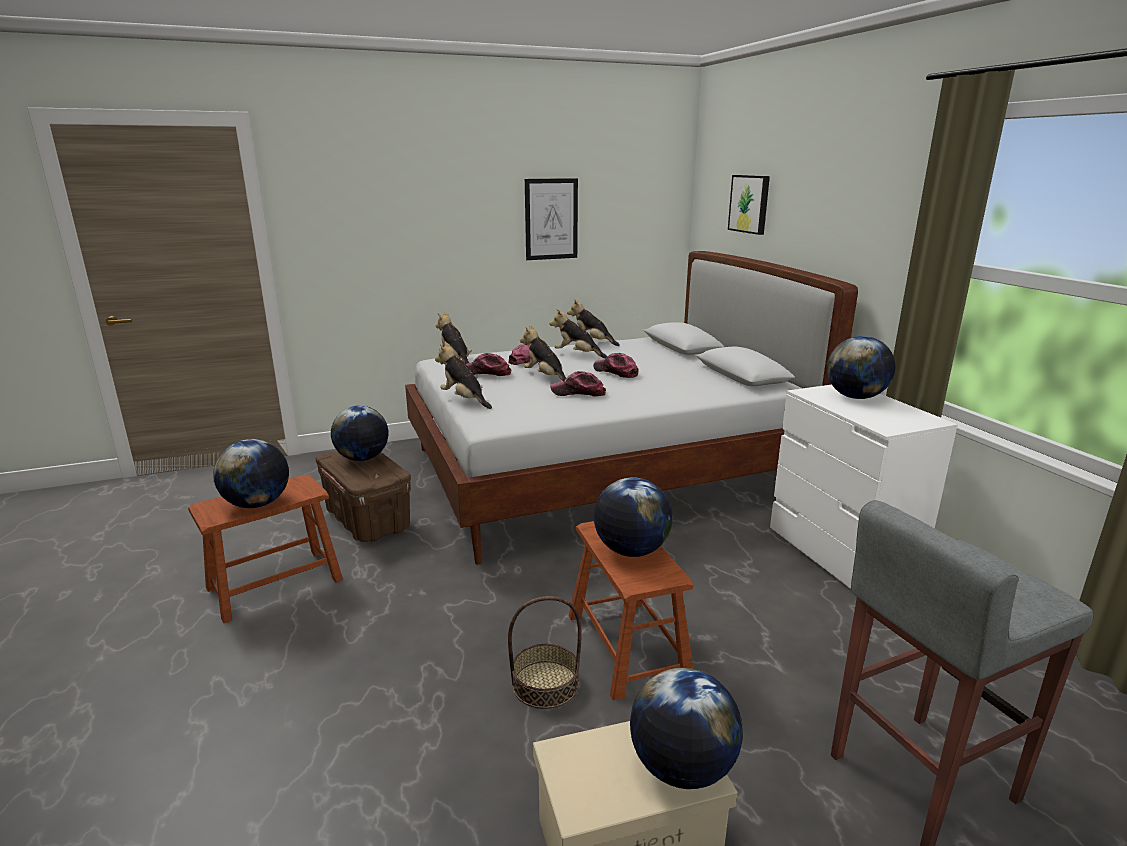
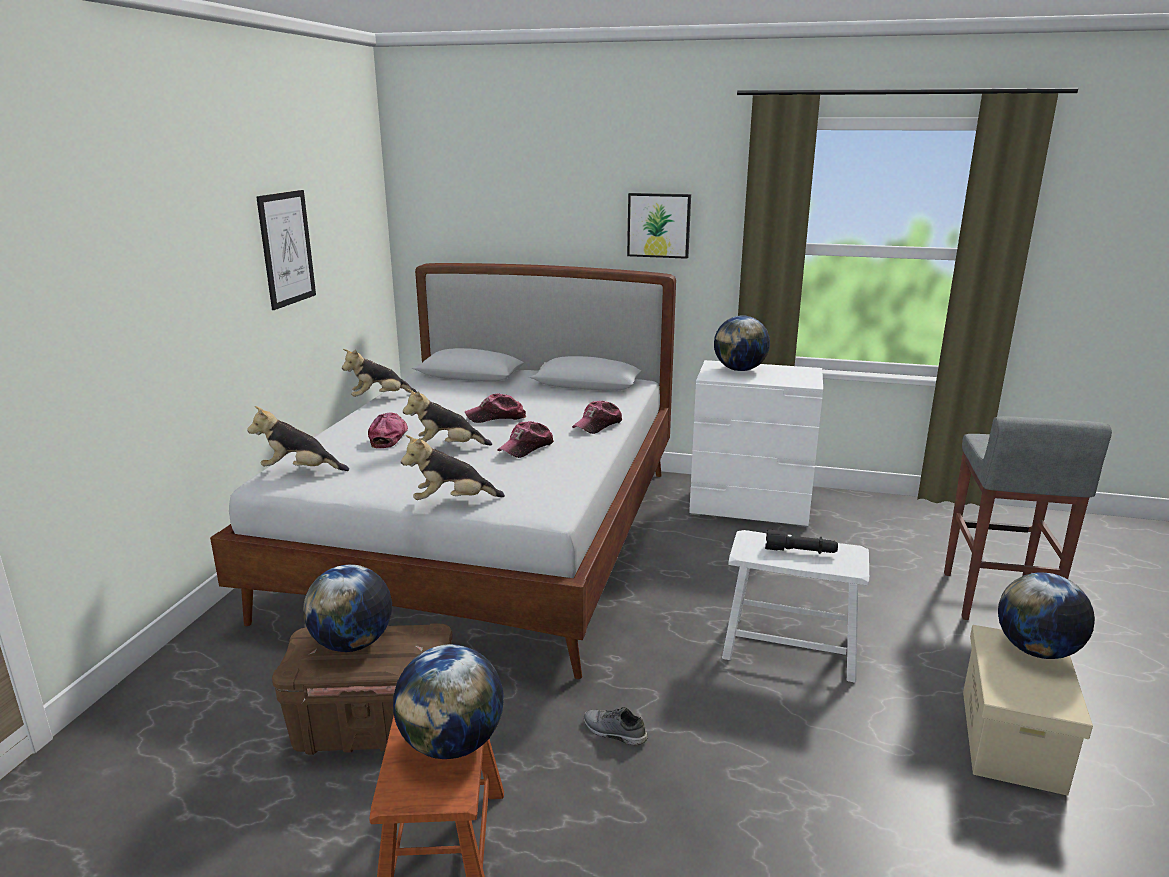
camera: 55 degrees left, 0 degrees up
(431, 599) = (613, 733): none -> grey shoe
(486, 373) = (385, 467): cap -> cap (598, 425)
(545, 684) = (811, 709): basket -> none
(577, 355) = (407, 415): plush toy -> none
(627, 646) = (790, 647): brown stool -> white stool
(631, 550) = (800, 552): globe -> black flashlight
(750, 204) = (498, 206): picture -> picture (659, 225)

